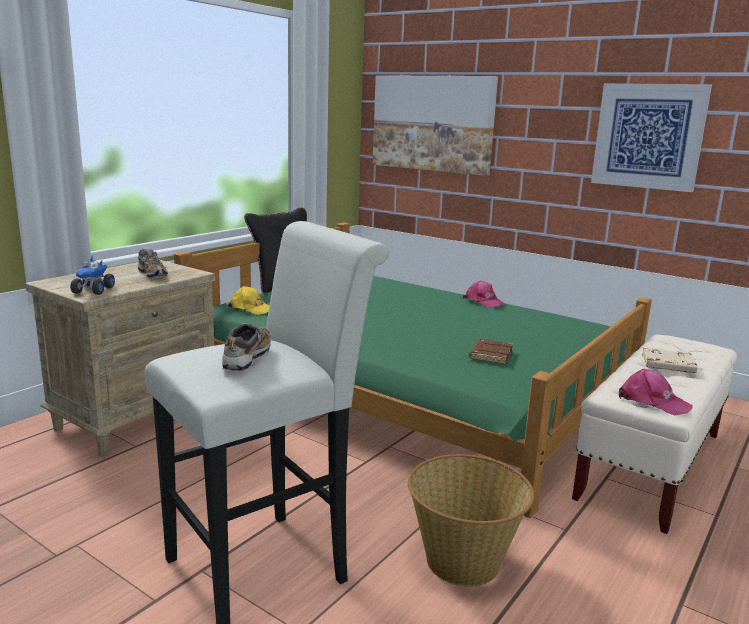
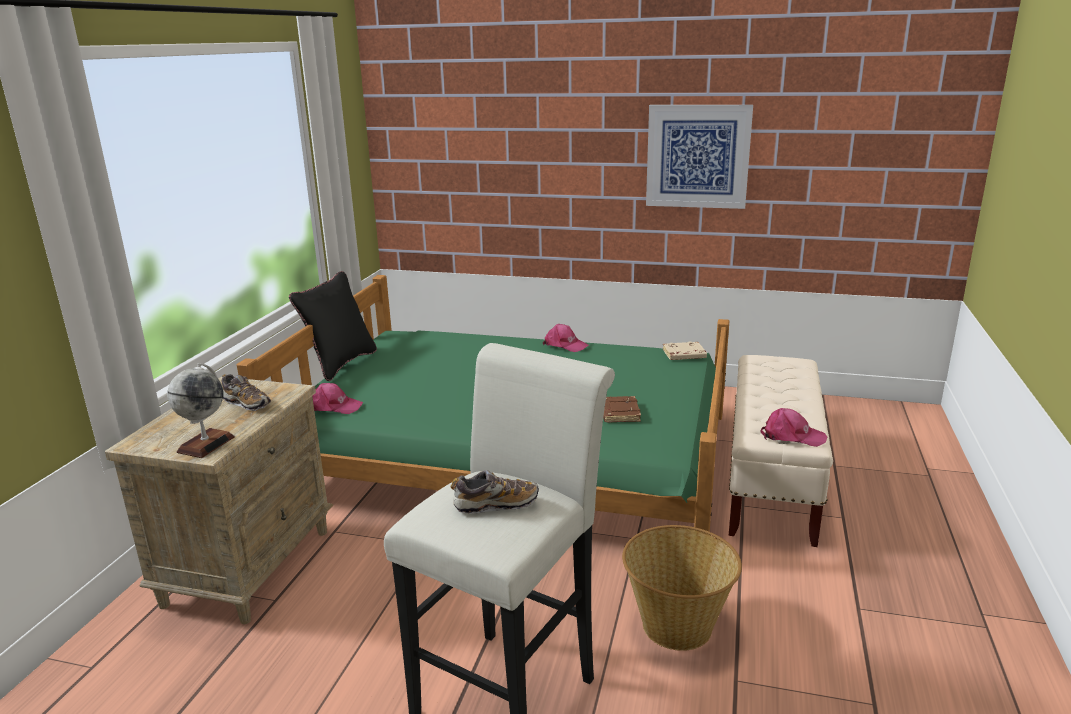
camera: 20 degrees left, 5 degrees up
(93, 291) = (206, 444): toy truck -> globe
(247, 359) = (495, 505): shoe -> shoe turned 90 degrees clockwise
(250, 308) = (334, 407): yellow cap -> pink cap
(432, 123) = (461, 151): picture -> none
(667, 365) = (777, 391): beige book -> beige book (683, 355)

